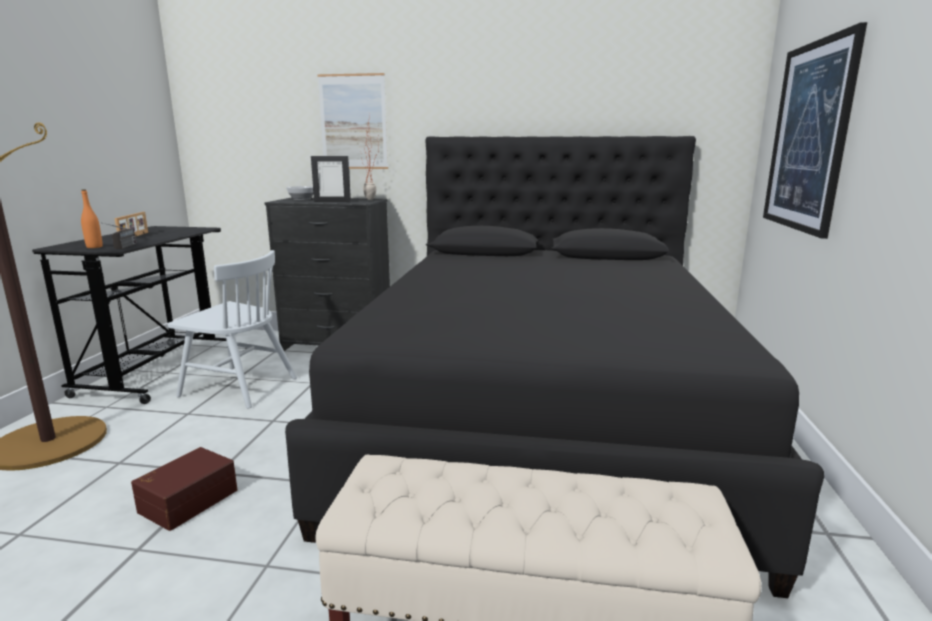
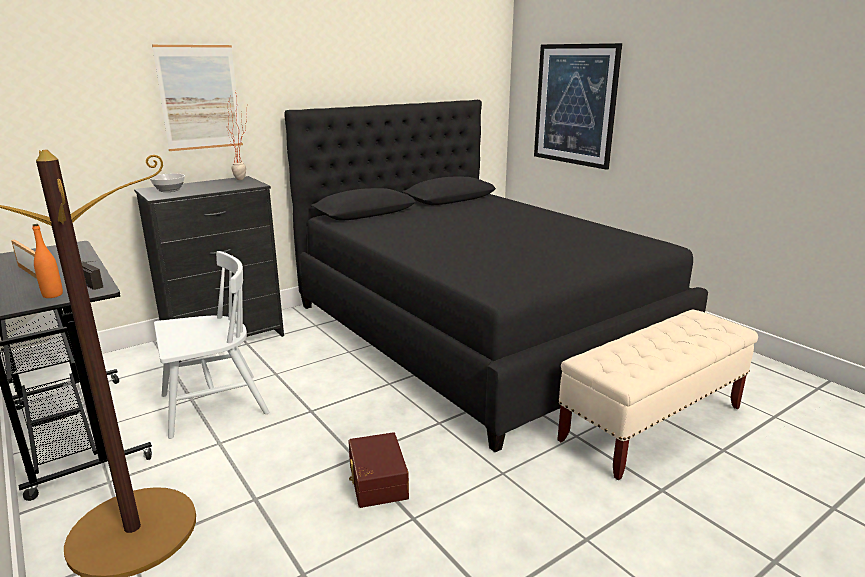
camera: 45 degrees left, 5 degrees up
(332, 201) = (218, 188): picture frame -> none

